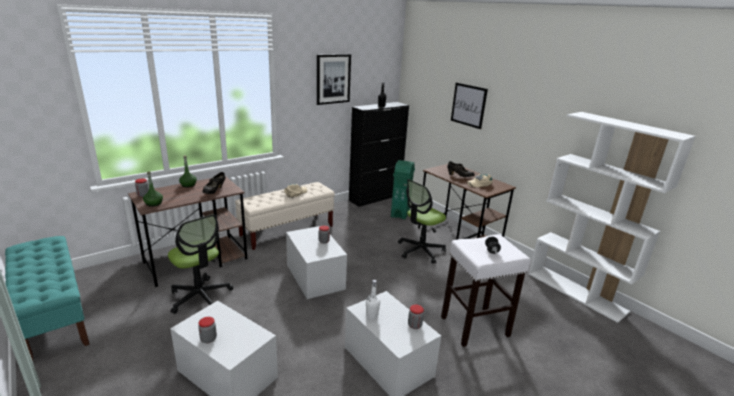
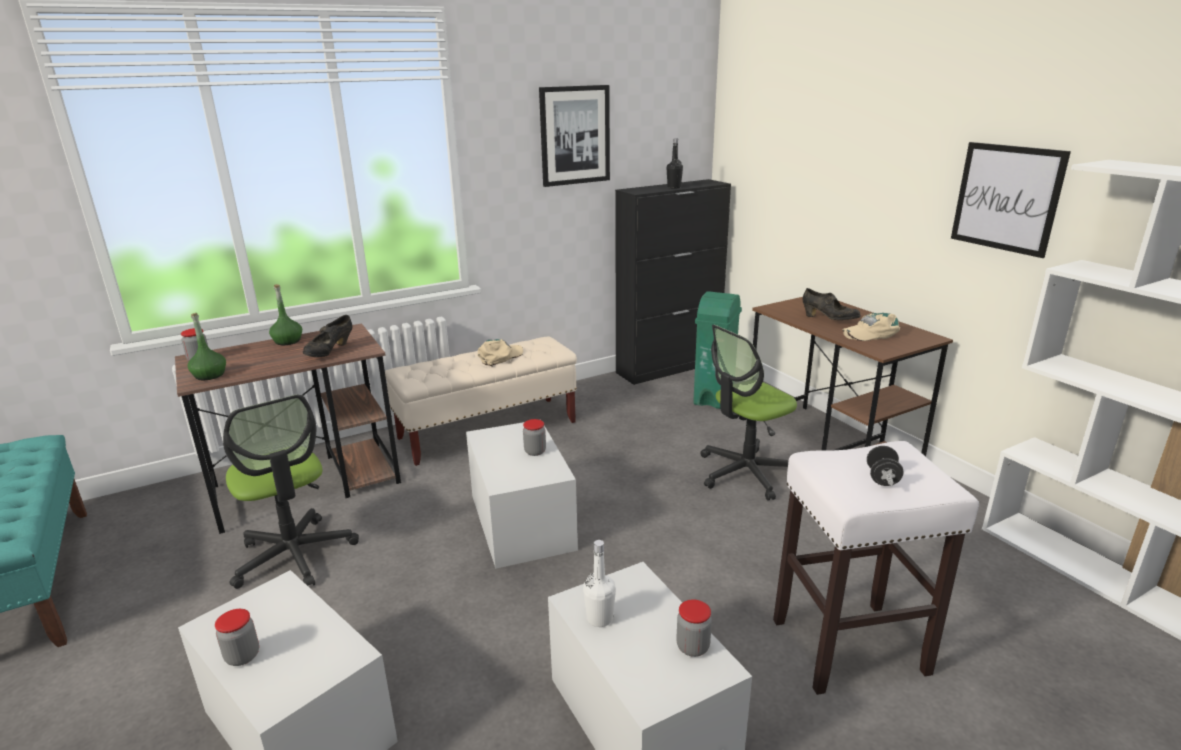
camera: 10 degrees right, 0 degrees up
(468, 105) = (848, 172): picture -> picture (1006, 198)

